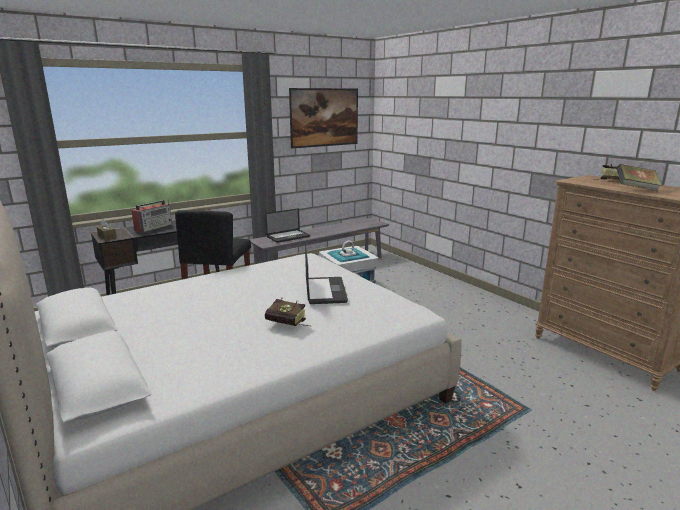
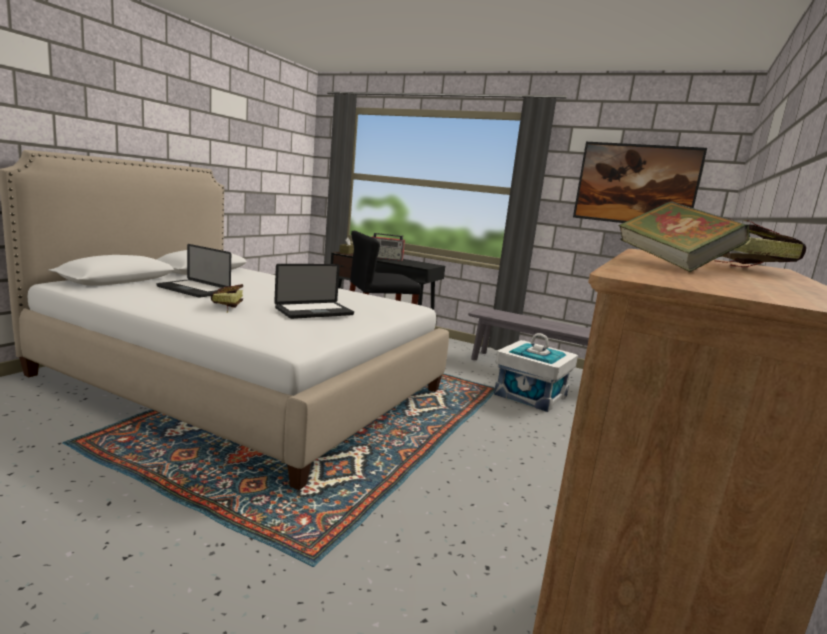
camera: 60 degrees right, 5 degrees down
(288, 237) = (519, 318): laptop -> laptop (193, 290)

